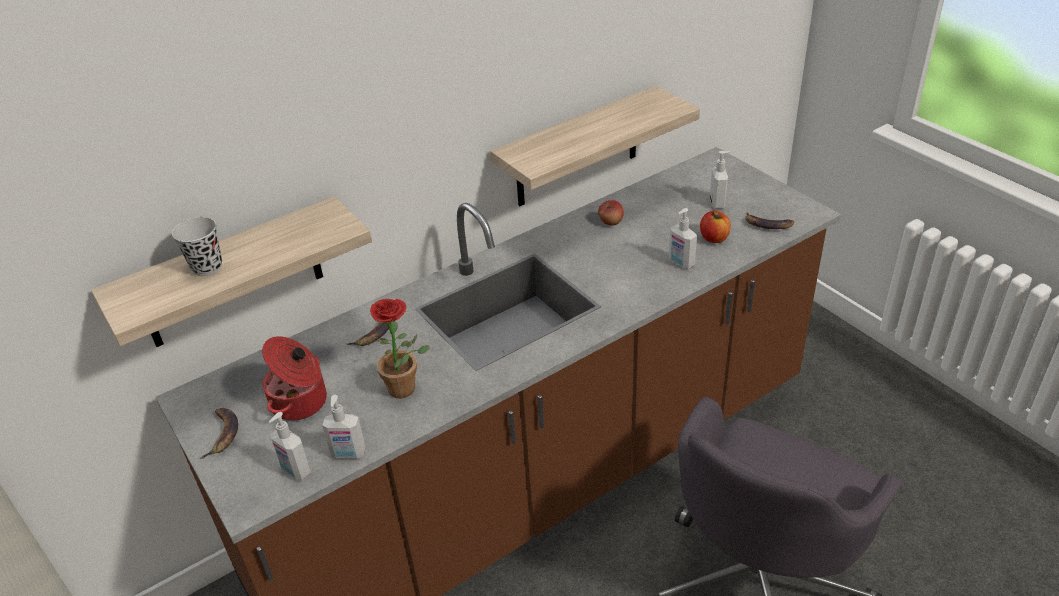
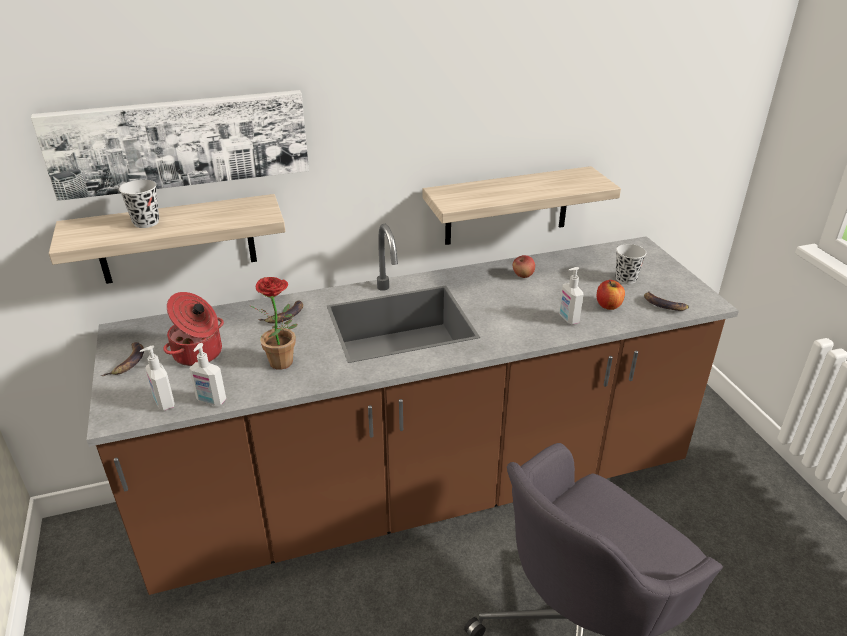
camera: 15 degrees right, 5 degrees down
(225, 163) = (180, 142): none -> picture
(718, 203) = (626, 279): soap dispenser -> black cup

